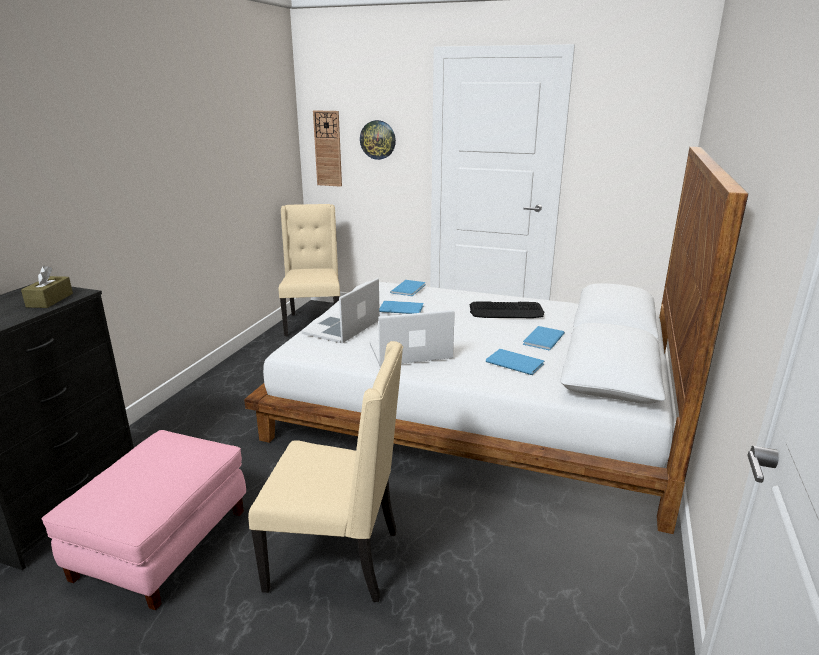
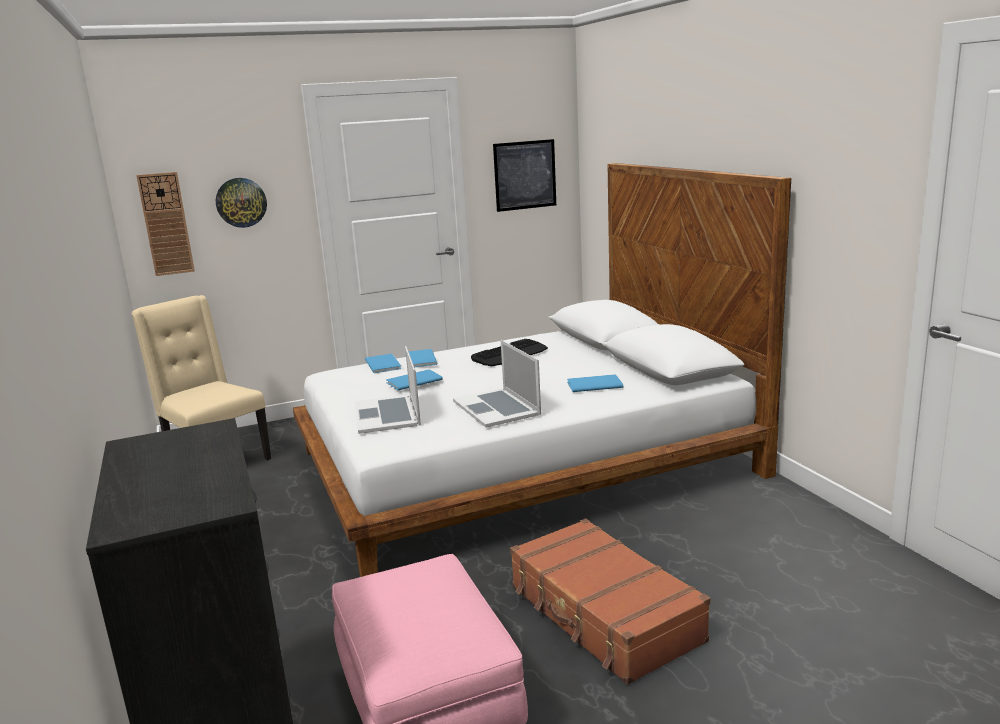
camera: 40 degrees left, 5 degrees down
(50, 300) = (202, 443): brown tissue box -> none
(337, 559) = (603, 614): beige chair -> brown suitcase
(410, 351) = (497, 407): laptop -> laptop turned 60 degrees counterclockwise
(542, 339) = (578, 364): blue book -> blue book (419, 360)
(630, 148) = (525, 175): none -> picture

